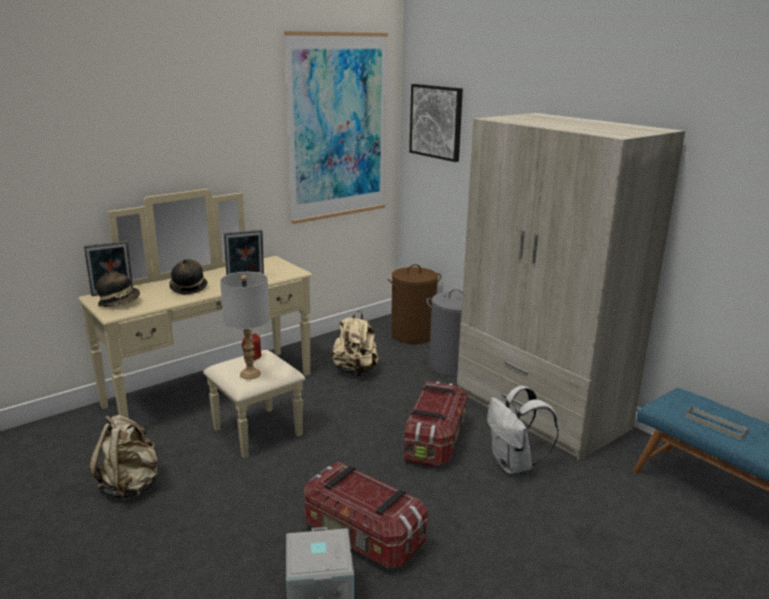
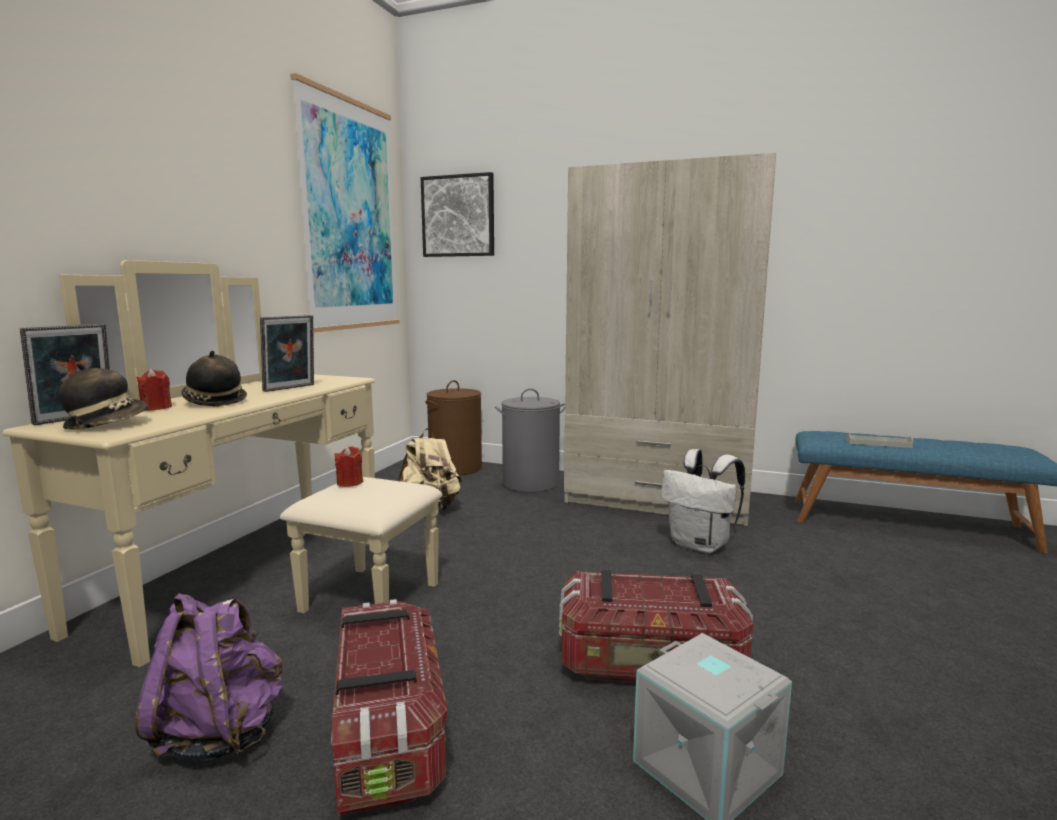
camera: 30 degrees left, 10 degrees down
(131, 486) = (220, 733): beige backpack -> purple backpack
(156, 289) = (156, 408): none -> red candle
(249, 374) = (372, 498): grey table lamp -> none
(435, 441) = (600, 547): storage box -> storage box (388, 732)

